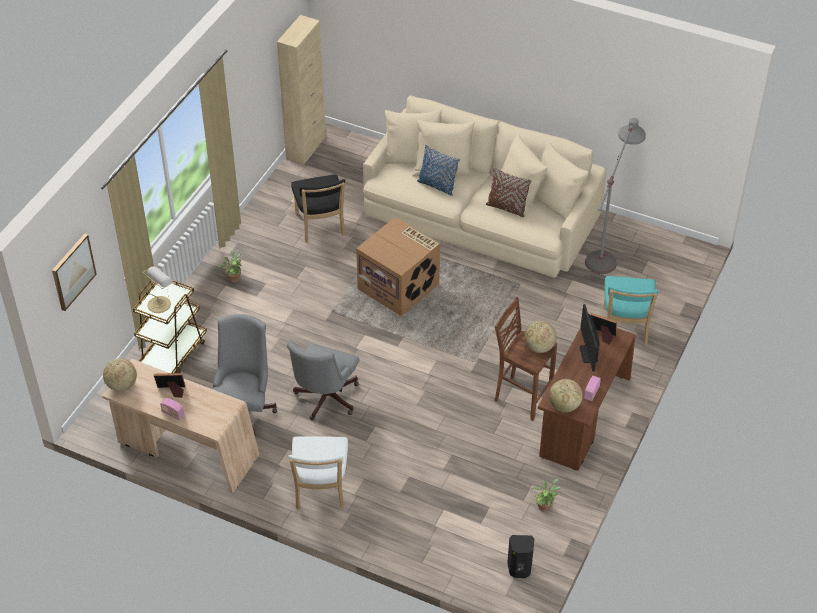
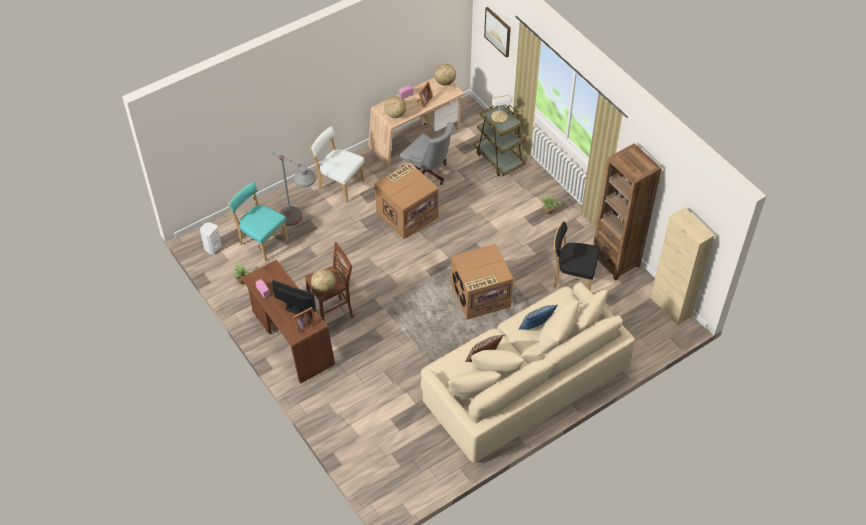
camera: 120 degrees right, 5 degrees up
(271, 203) = (615, 261): none -> brown bookcase
(324, 400) = (407, 214): grey office chair -> cardboard box
(519, 569) = (212, 247): black speaker -> white speaker
(564, 406) = (265, 272): globe -> globe (395, 114)
(608, 248) = (431, 447): grey floor lamp -> grey floor lamp (299, 227)
(625, 329) = (345, 408): turquoise chair -> turquoise chair (262, 241)

